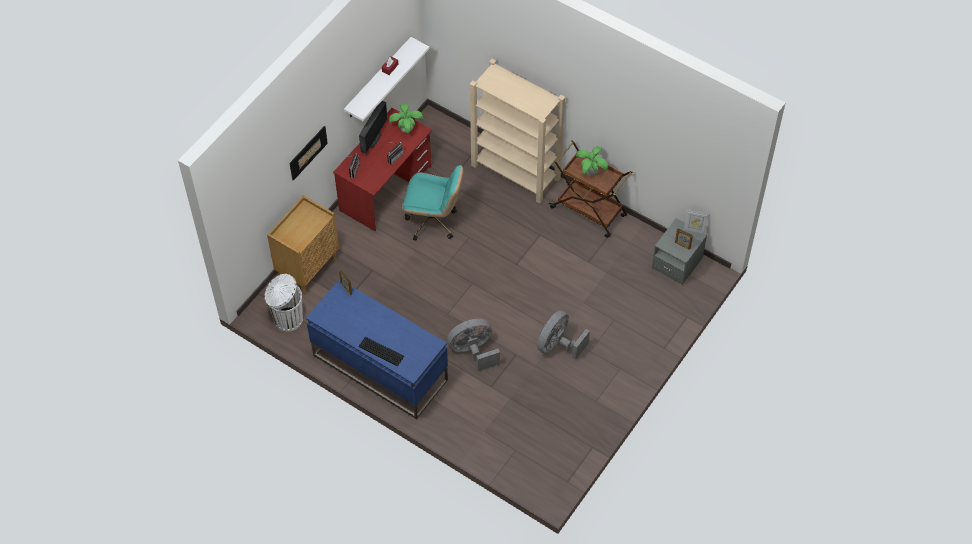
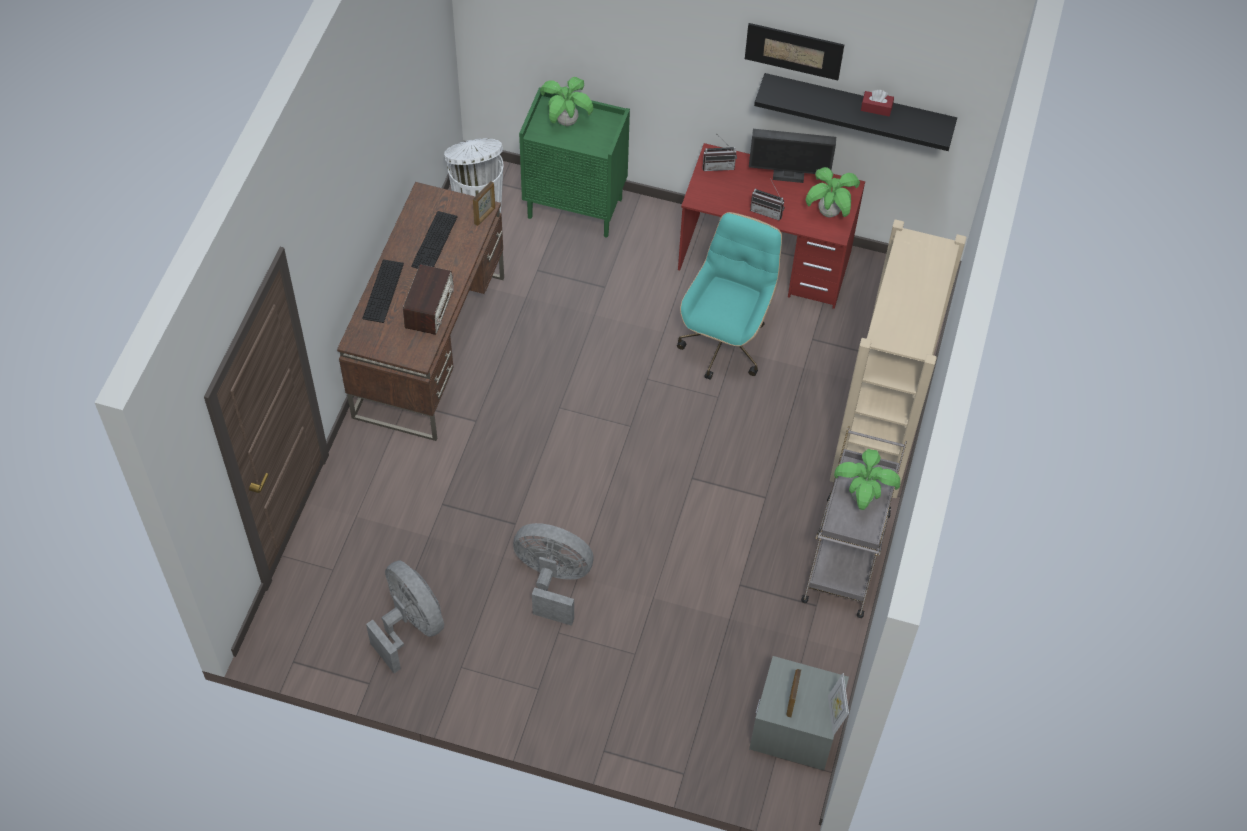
camera: 70 degrees right, 0 degrees up
(296, 229) = (567, 121): none -> potted plant
(308, 152) = (666, 60): picture -> picture (794, 51)
(308, 269) = (575, 208): brown cabinet -> green cabinet
(355, 318) = (434, 241): none -> keyboard
(378, 79) = (857, 107): white shelf -> black shelf
(379, 367) = (430, 345): blue desk -> brown desk
(402, 331) = (429, 307): none -> radio
(433, 223) = (725, 342): turquoise office chair -> turquoise office chair turned 150 degrees counterclockwise
(473, 351) = (500, 462): grey fan -> grey fan (410, 626)
(588, 212) = (844, 559): brown cart -> grey cart

